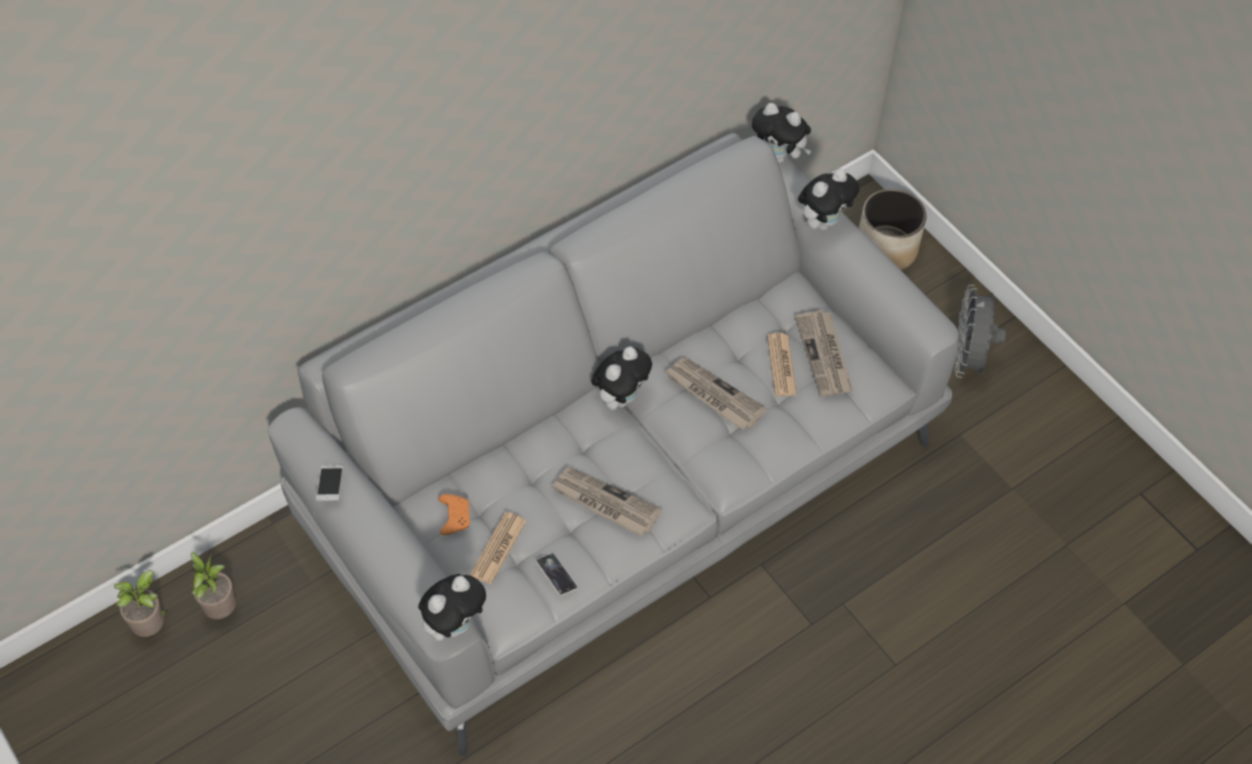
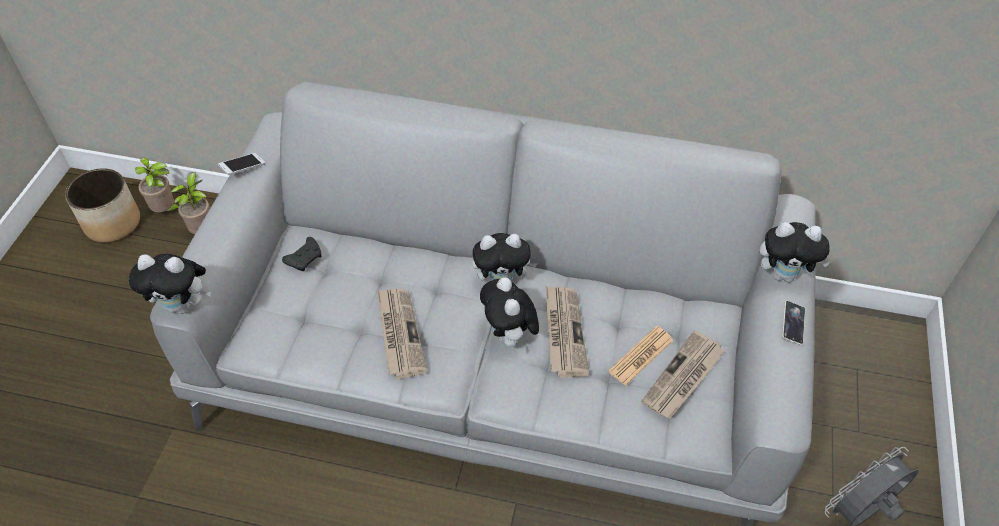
camera: 50 degrees right, 5 degrees down
(454, 517) = (305, 258): orange game controller -> black game controller
(498, 548) = (301, 299): newspaper -> none
(556, 576) = (309, 349): phone -> phone (792, 324)
(779, 156) = (806, 208): plush toy -> plush toy (509, 336)
(886, 248) = (879, 378): planter -> planter (113, 223)

